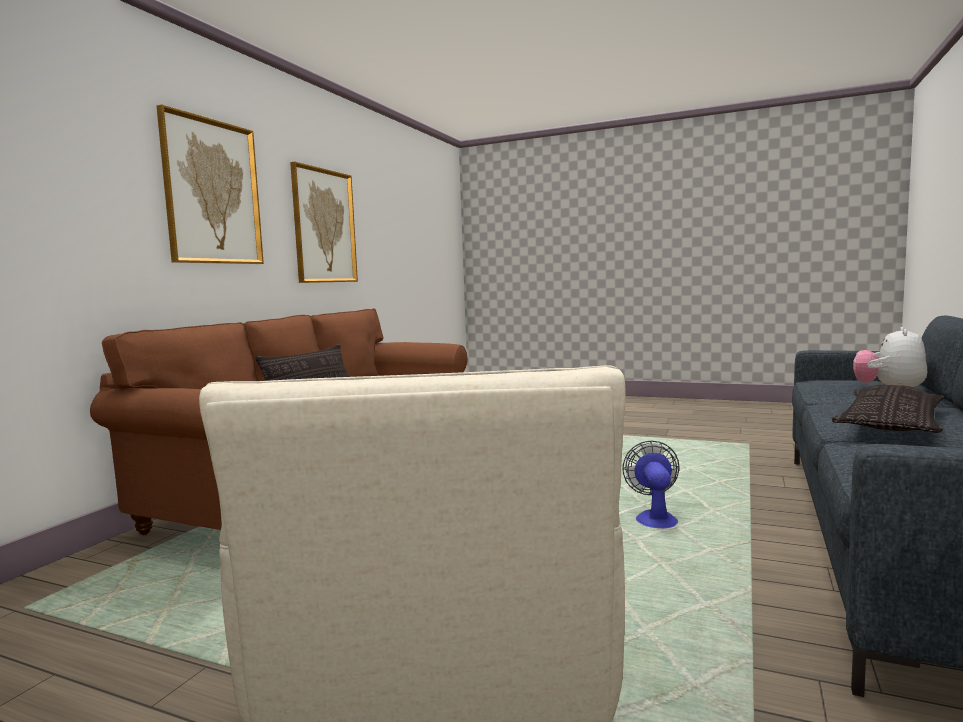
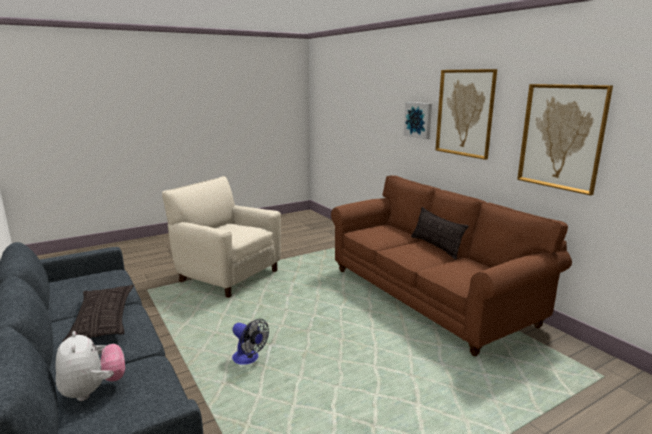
camera: 125 degrees right, 10 degrees up
(108, 201) = (418, 120): none -> picture

